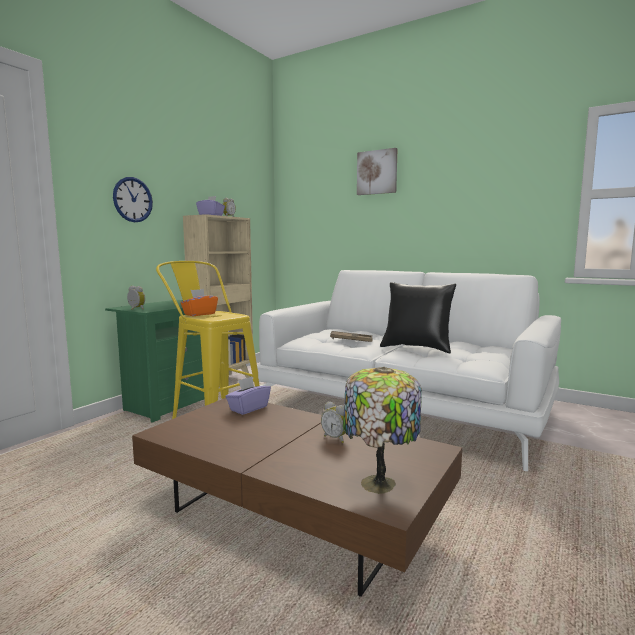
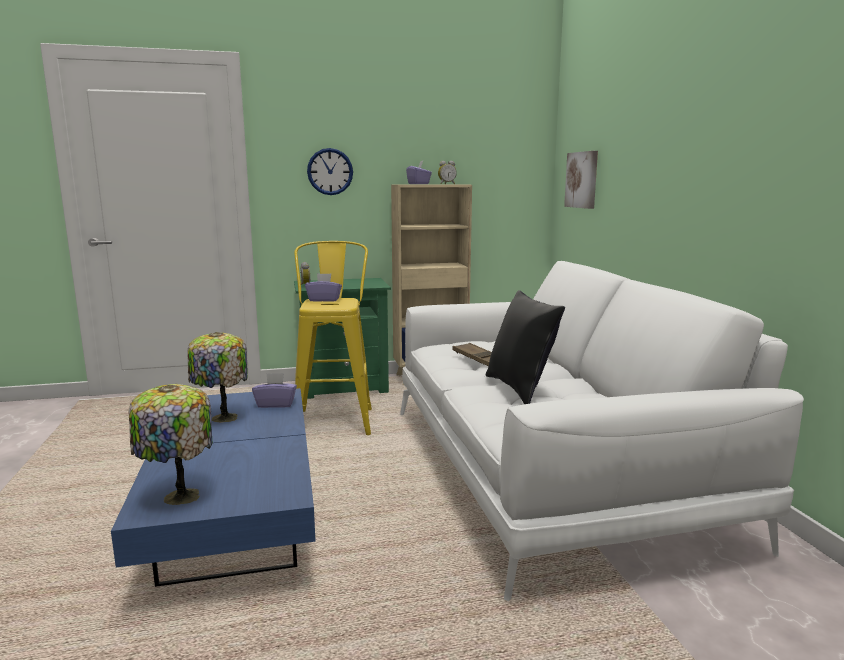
camera: 45 degrees right, 5 degrees up
(199, 314) = (324, 300): orange tissue box -> purple tissue box
(235, 431) = (222, 418): none -> table lamp
(294, 516) = (237, 514): brown coffee table -> blue coffee table
(336, 438) = (257, 452): alarm clock -> none
(377, 172) = (644, 110): picture -> picture (582, 180)

